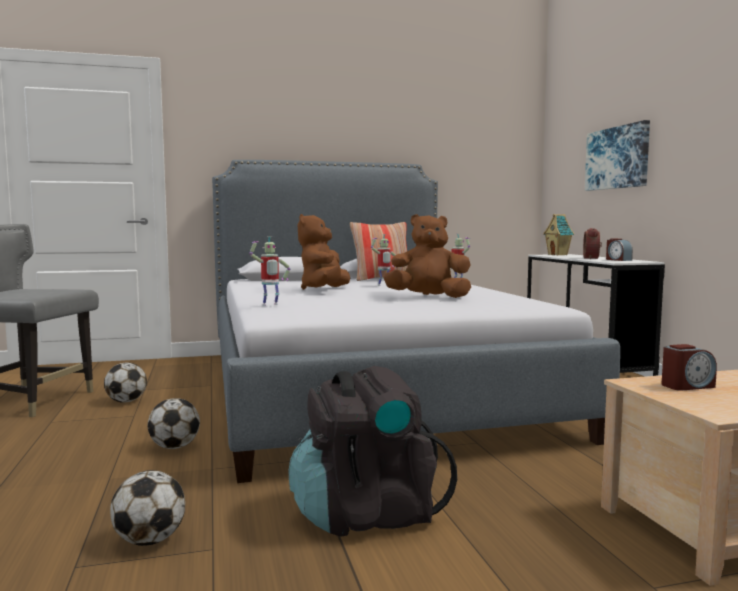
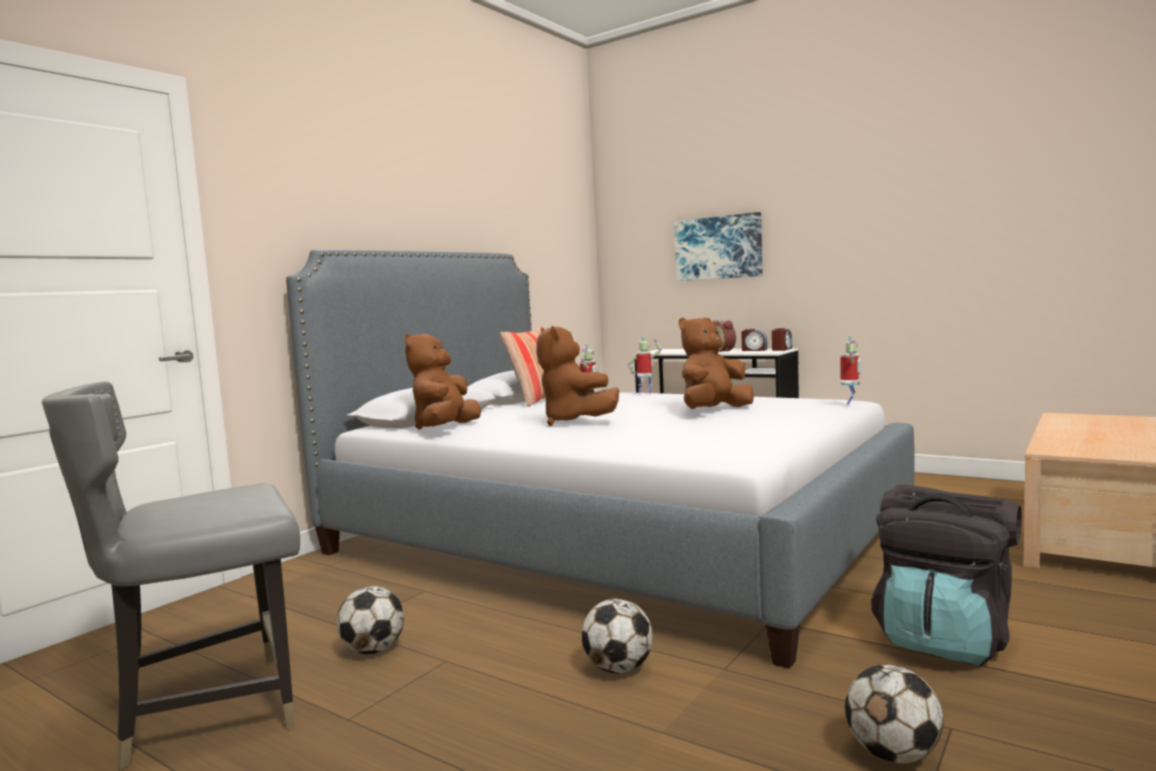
camera: 40 degrees left, 0 degrees up
(261, 284) = (445, 429): none -> brown plush toy
(270, 305) = (653, 447): toy robot -> toy robot (851, 406)
(558, 255) = (662, 351): toy house -> none
(687, 386) = (1073, 445): alarm clock -> alarm clock (781, 349)

